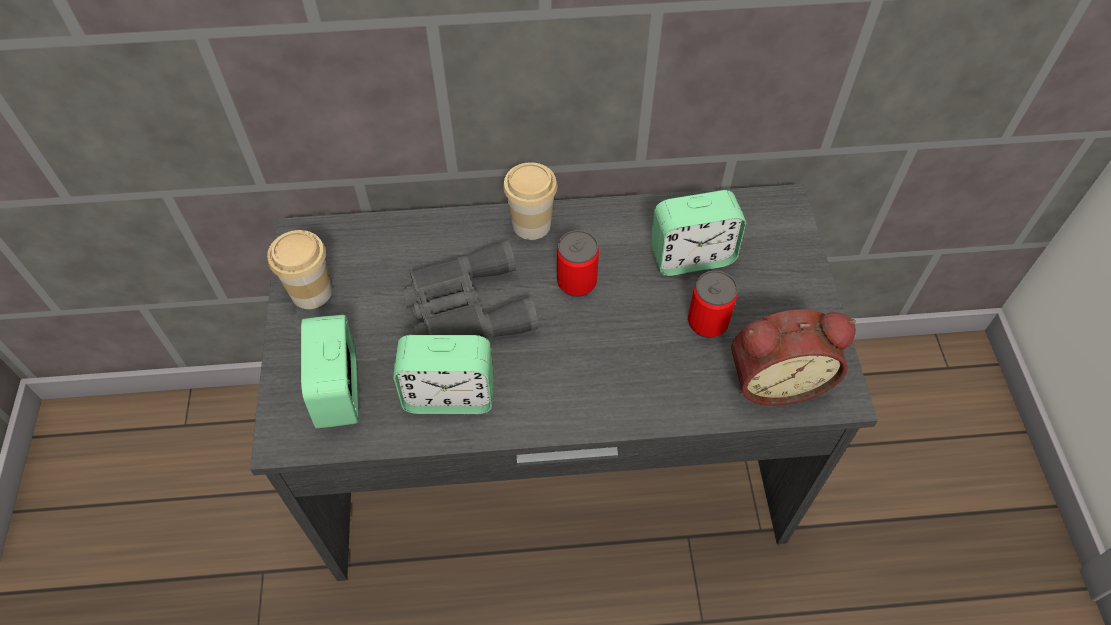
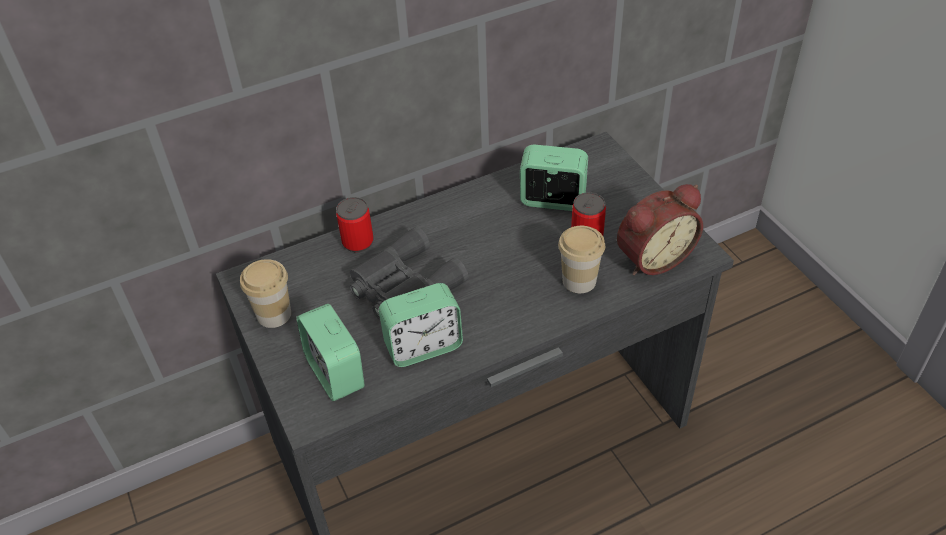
camera: 20 degrees left, 10 degrees down
(531, 224) = (423, 216): cup -> cup (579, 280)
(576, 282) = (478, 242): can -> can (358, 242)
(691, 256) = (552, 200): alarm clock -> alarm clock turned 135 degrees counterclockwise

